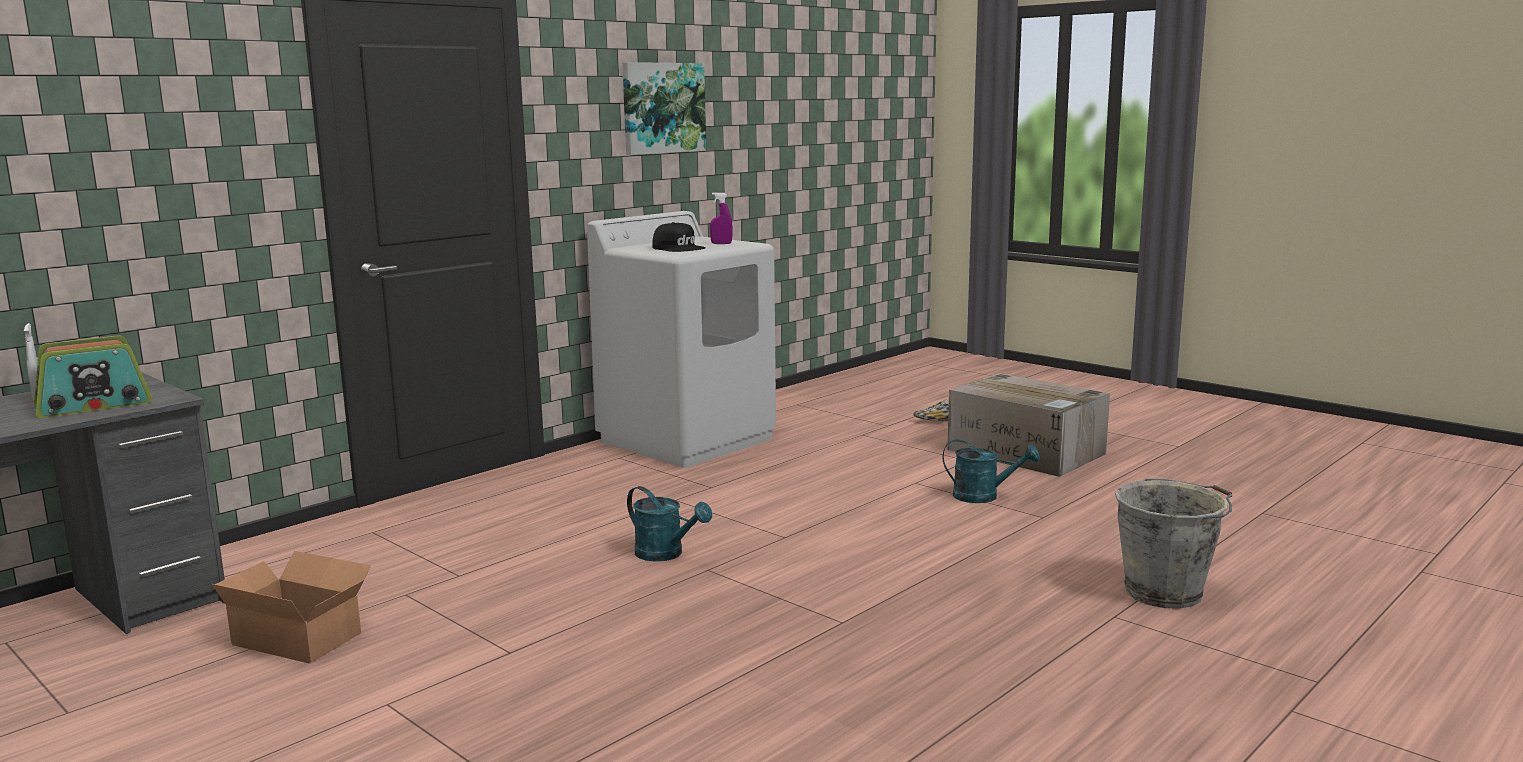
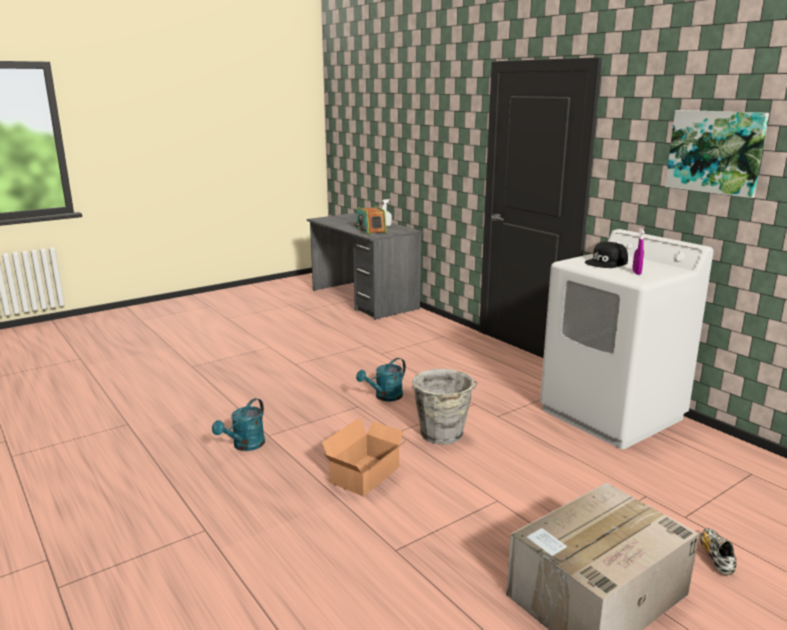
camera: 100 degrees right, 5 degrees up
(298, 636) = (336, 332): cardboard box -> cardboard box (368, 475)
(984, 496) = (454, 529): turquoise watering can -> turquoise watering can (245, 446)
(1166, 592) = (220, 568): grey bucket -> grey bucket (442, 435)

